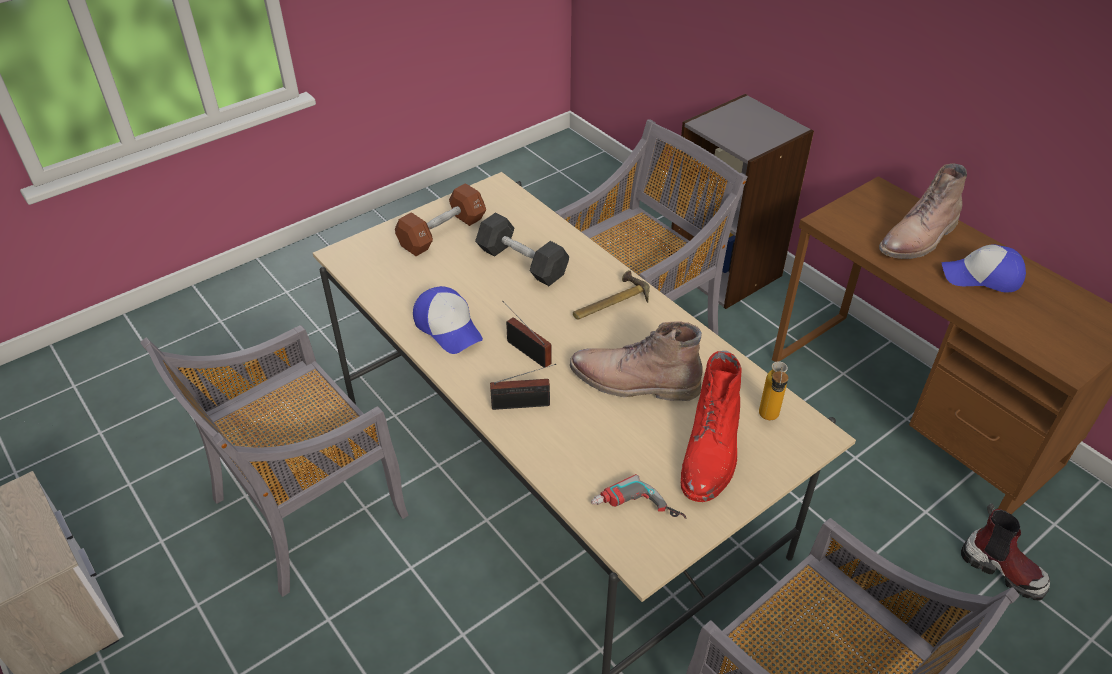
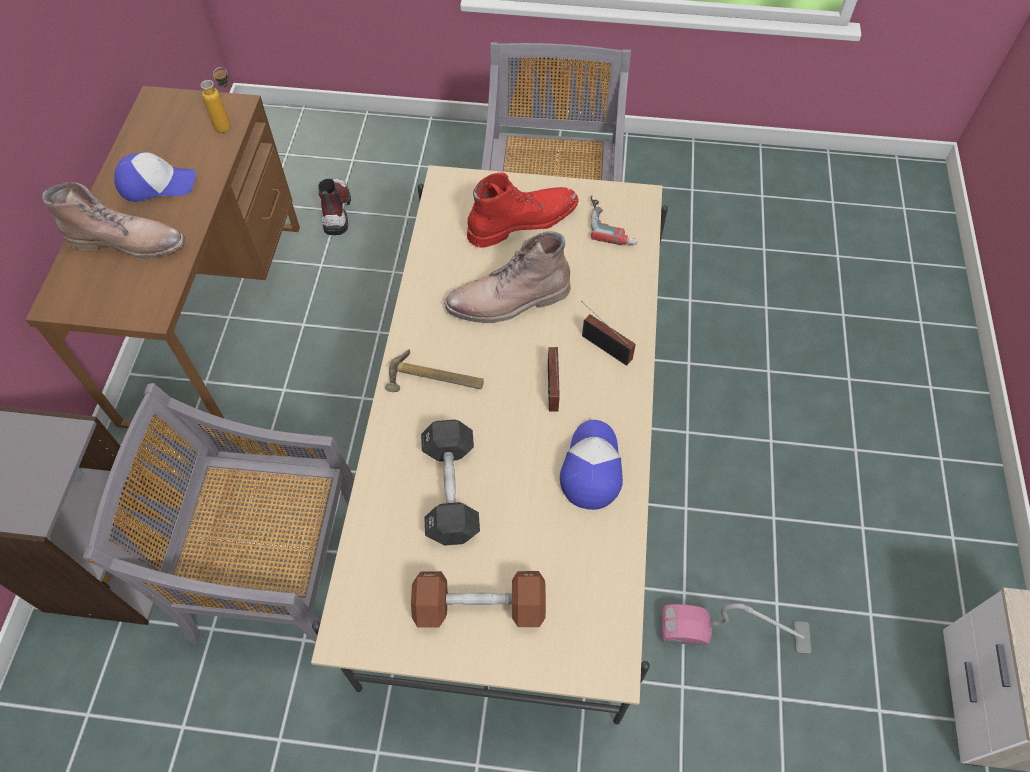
camera: 135 degrees left, 15 degrees up
(306, 510) = (734, 632): grey chair -> vacuum cleaner
(633, 382) = (508, 301): brown boot -> brown boot turned 105 degrees clockwise
(768, 420) = (459, 211): bottle -> bottle (229, 125)
(981, 277) = (157, 184): cap -> cap turned 60 degrees counterclockwise

